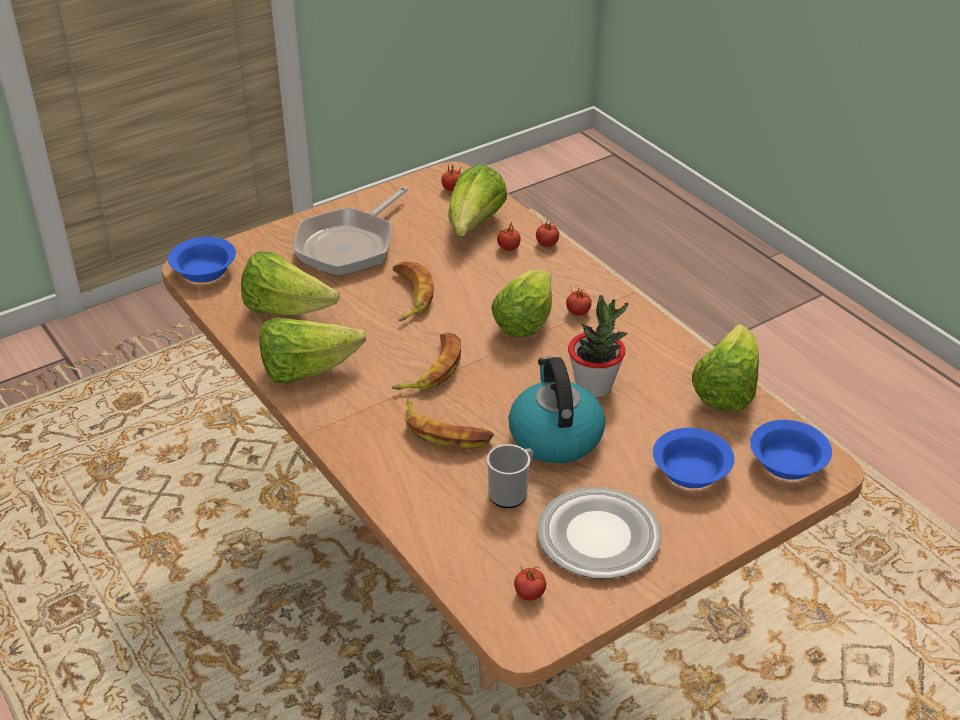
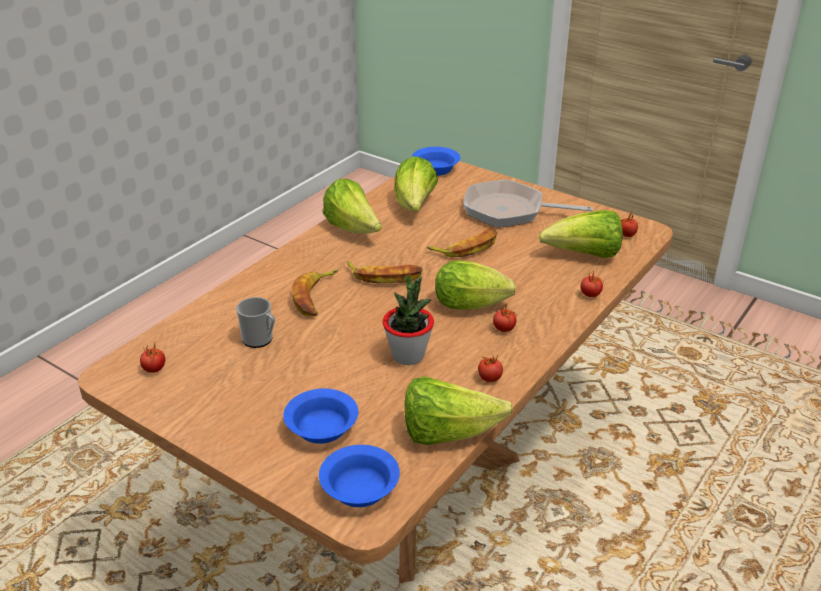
camera: 70 degrees right, 5 degrees down
(508, 248) = (567, 277): tomato -> tomato (489, 378)
(554, 436) = (334, 347): kettle -> none
(597, 535) = (225, 390): plate -> none

